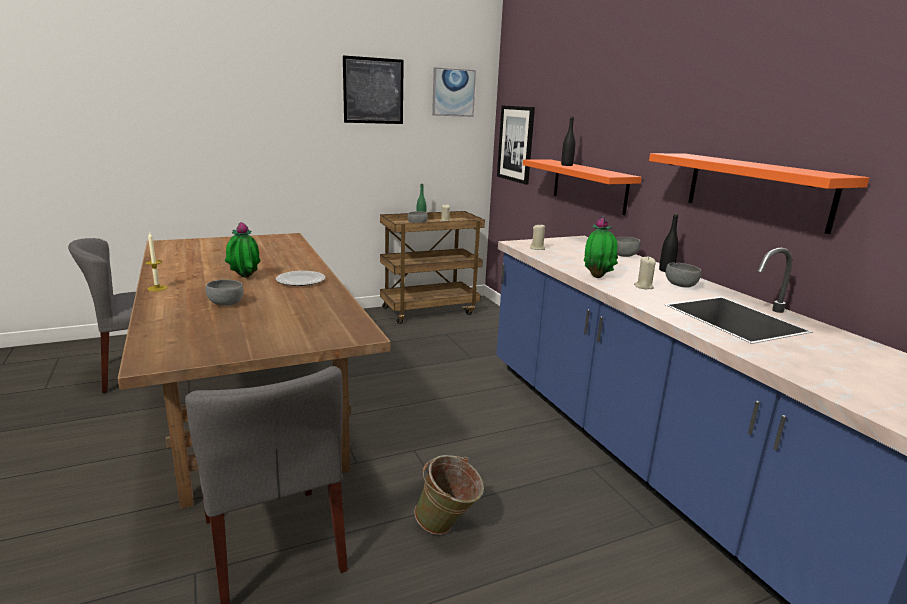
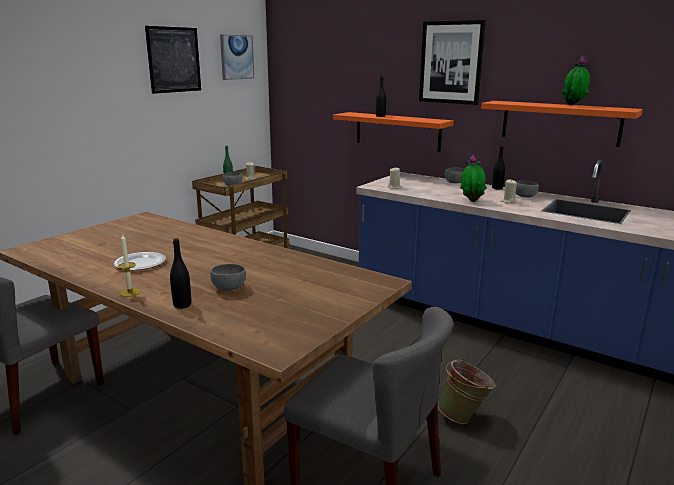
camera: 30 degrees left, 0 degrees up
(168, 307) = (182, 305): none -> black bottle
(244, 278) = (193, 263): potted plant -> potted plant (573, 105)
(300, 281) = (246, 253): plate -> plate (140, 263)
(516, 144) = (301, 100): picture -> picture (451, 62)

